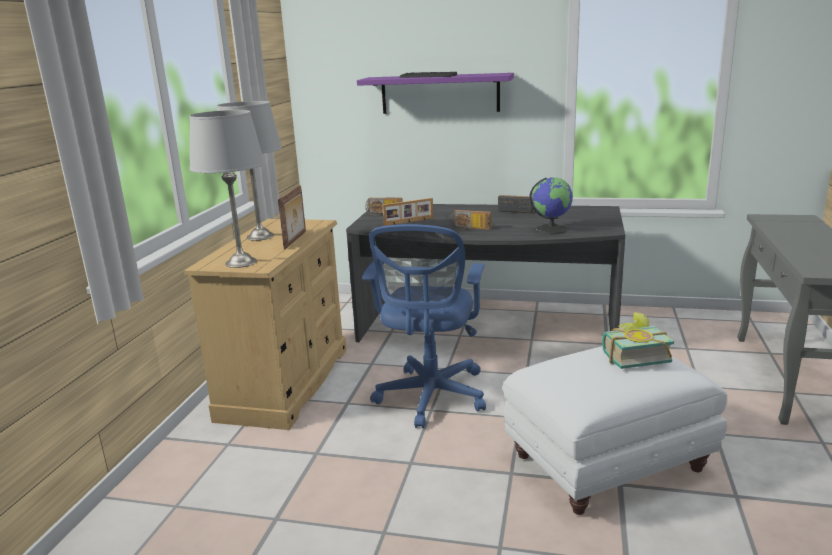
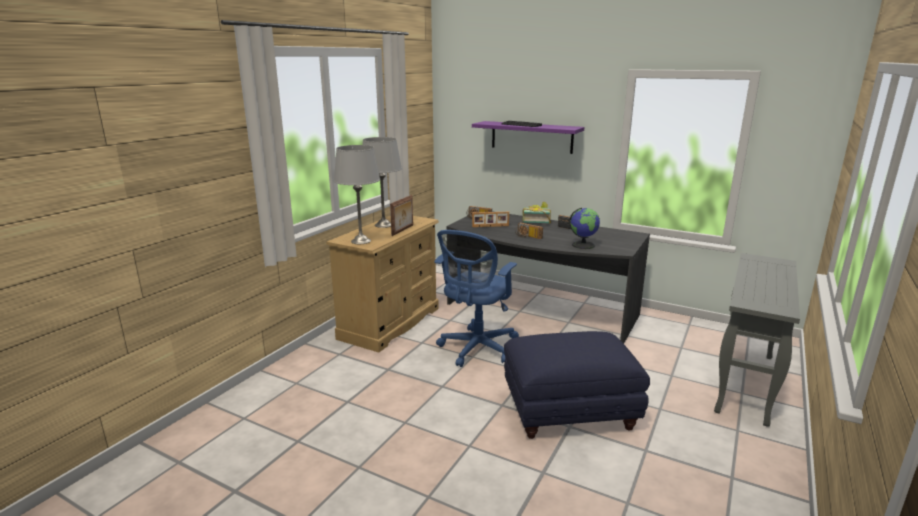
camera: 15 degrees right, 0 degrees up
(606, 465) = (567, 413): white ottoman -> blue ottoman
(632, 356) = (592, 341): book -> book (536, 221)

